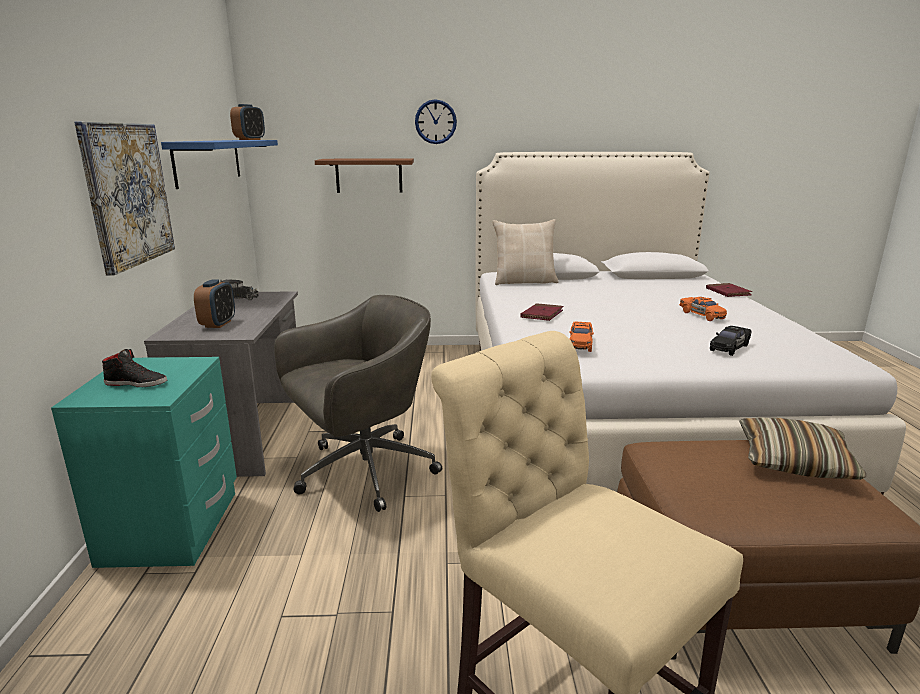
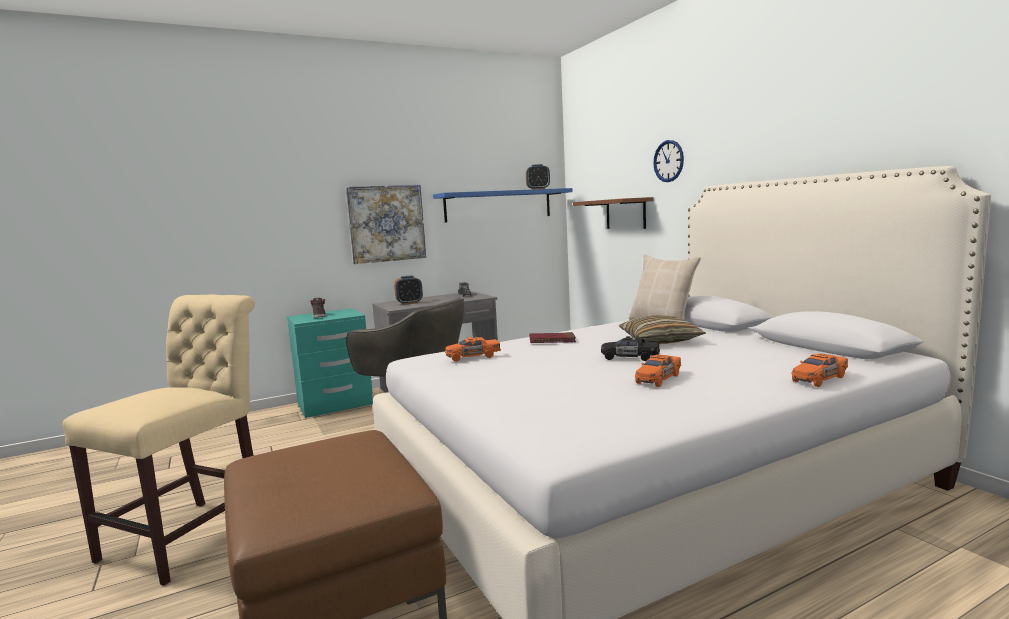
camera: 65 degrees right, 10 degrees down
(727, 292) = (819, 379): red book -> orange toy car
(729, 348) = (538, 397): black toy car -> black toy car (630, 357)
(794, 461) = (357, 481): pillow -> pillow (660, 340)

